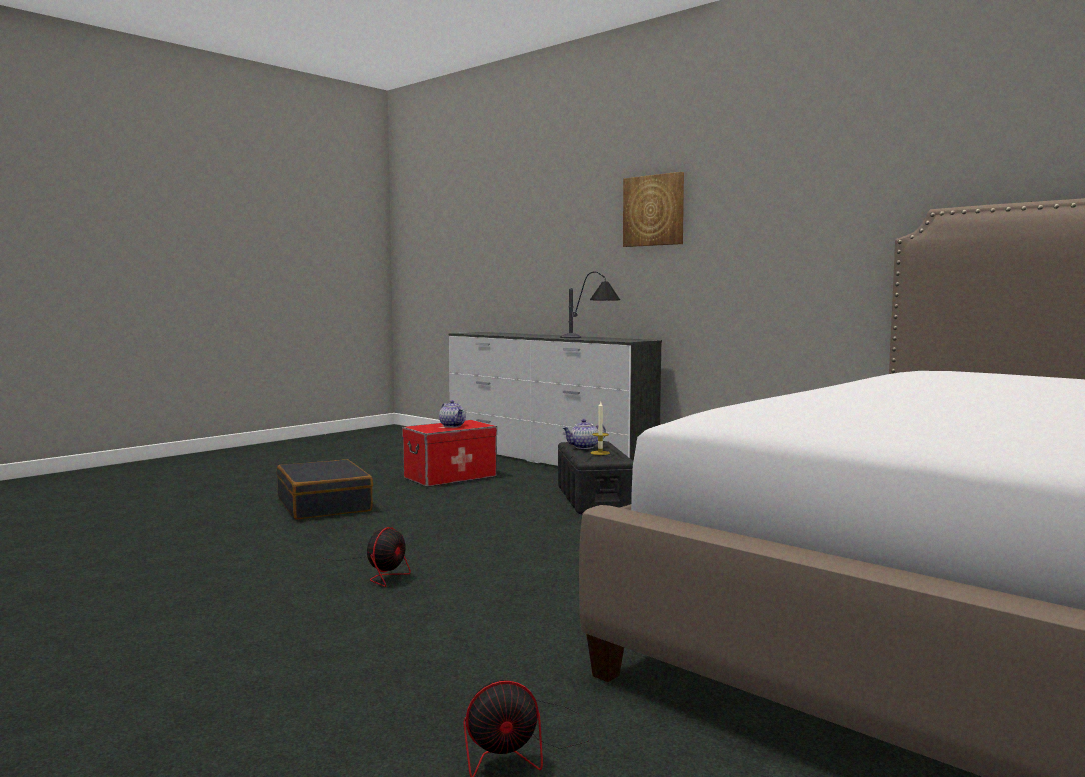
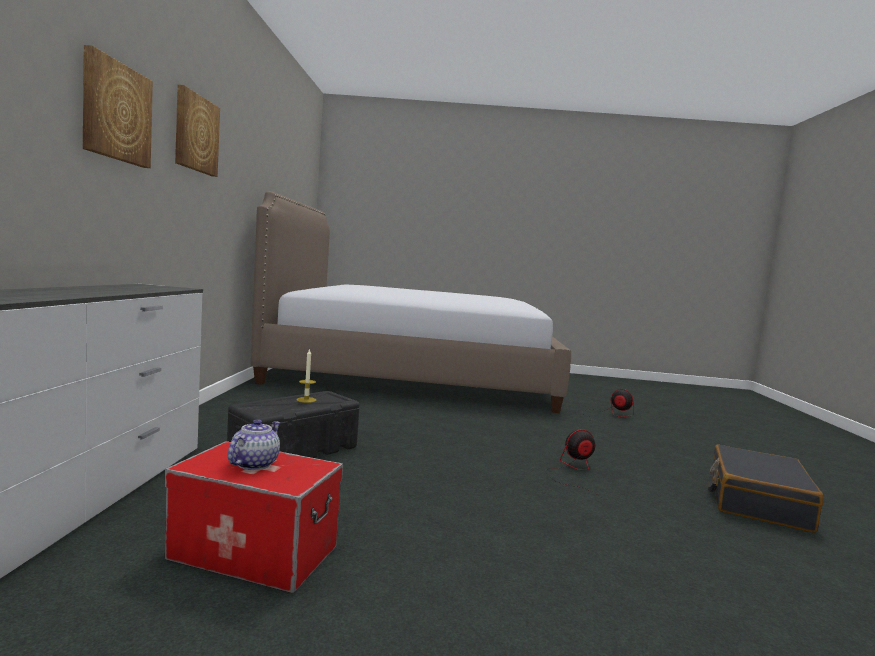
camera: 130 degrees left, 0 degrees up
(325, 505) = (510, 579): black suitcase -> black suitcase (756, 501)
(584, 447) = (283, 407): teapot -> none
(592, 338) = (110, 288): table lamp -> none
(760, 187) = (195, 133): none -> picture

